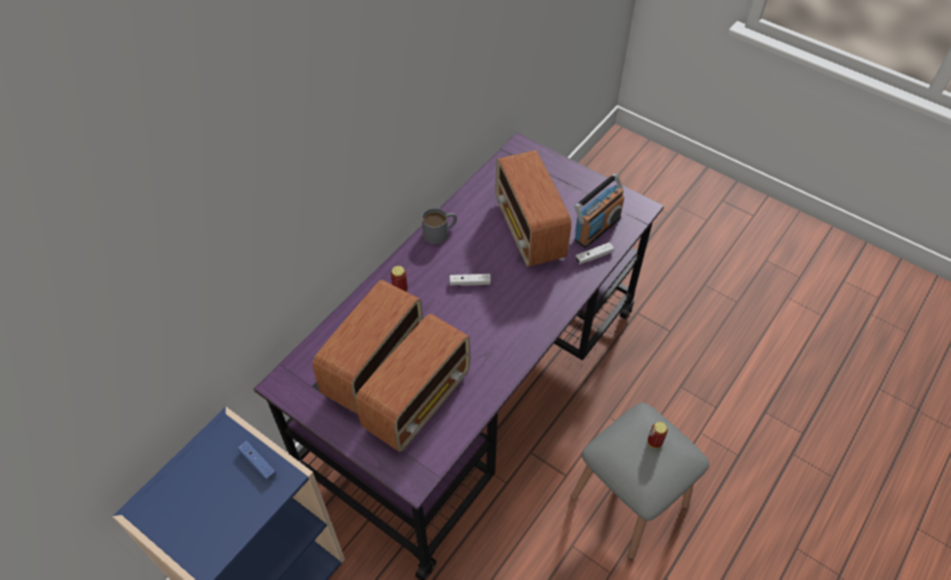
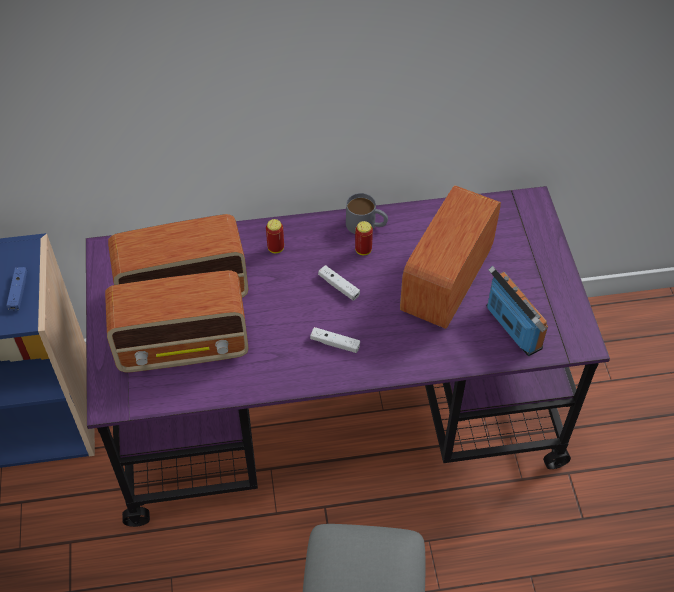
camera: 45 degrees right, 0 degrees up
(594, 256) = (477, 350): white game controller -> white game controller (335, 343)
(596, 228) = (512, 328): radio -> radio turned 120 degrees counterclockwise
(654, 442) = (380, 573): can -> can (363, 250)

